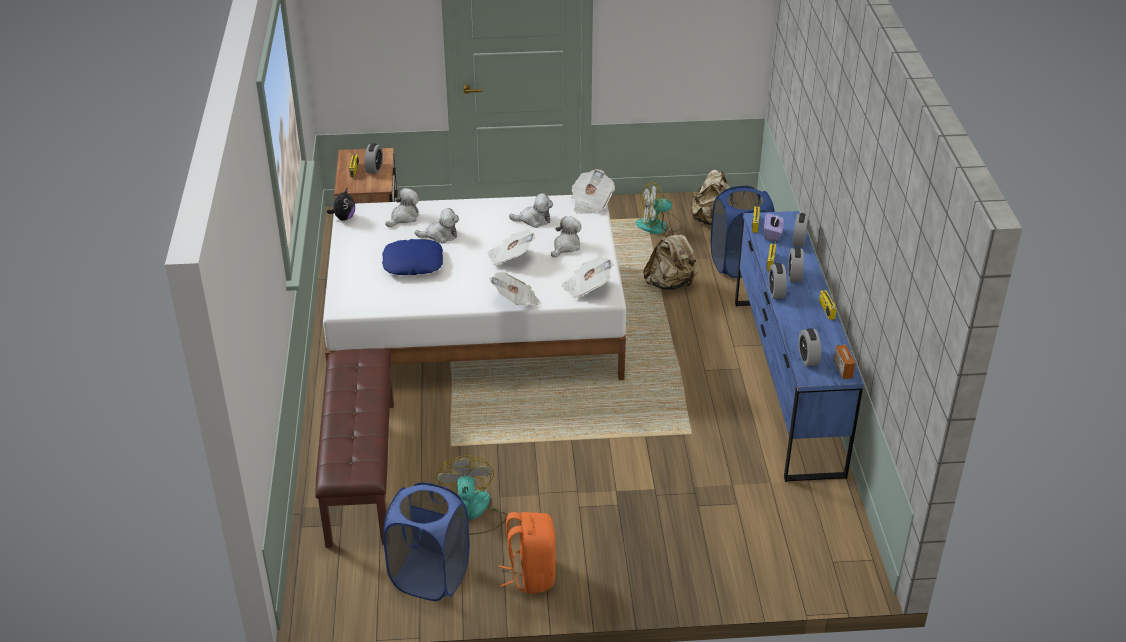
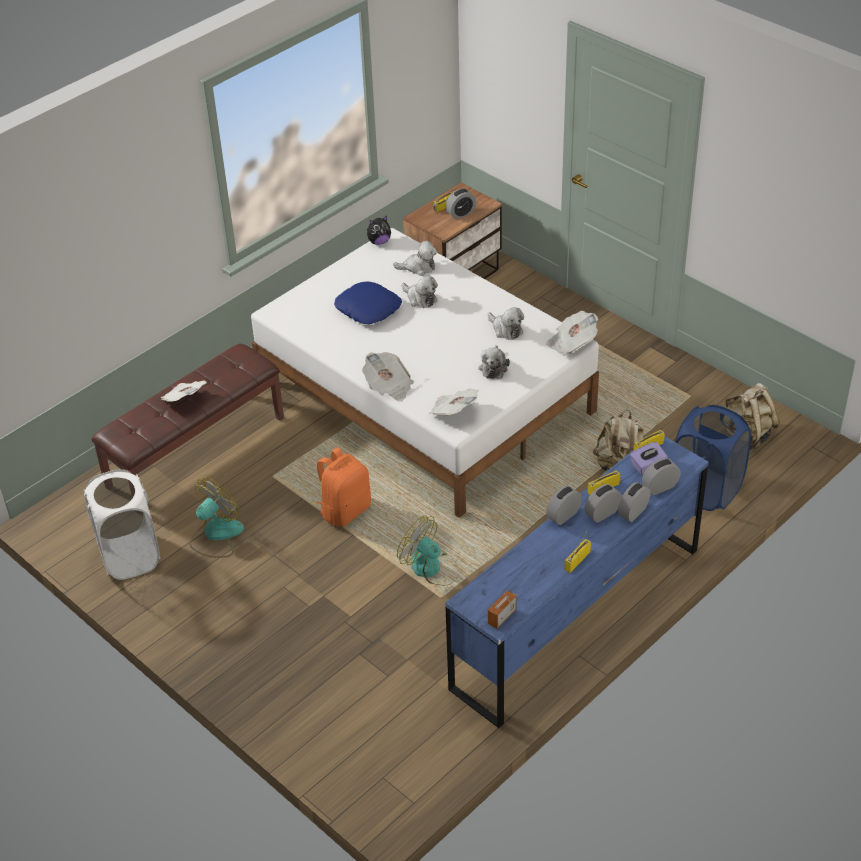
camera: 50 degrees right, 5 degrees up
(430, 576) = (129, 556): blue laundry basket -> white laundry basket
(510, 257) = (440, 349): newspaper -> newspaper (185, 400)
(531, 575) = (184, 607): orange backpack -> orange backpack (345, 510)
(566, 246) = (493, 367): plush toy -> plush toy turned 105 degrees clockwise
(658, 226) = (691, 410): fan -> fan (432, 568)
(808, 358) = (492, 586): alarm clock -> alarm clock (633, 512)

